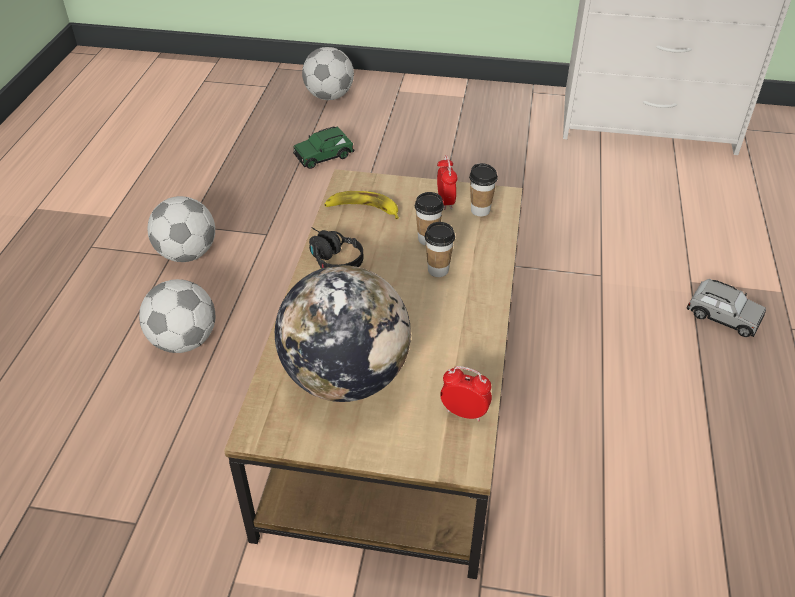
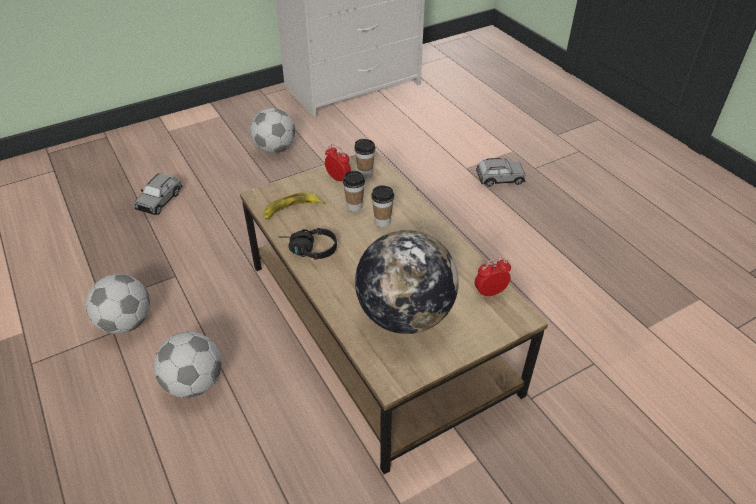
camera: 40 degrees left, 0 degrees up
(324, 156) = (160, 201): green toy car -> grey toy car
(329, 96) = (117, 156): football -> football (275, 148)

